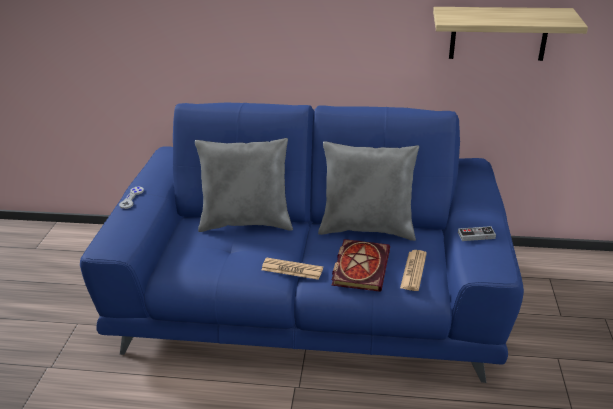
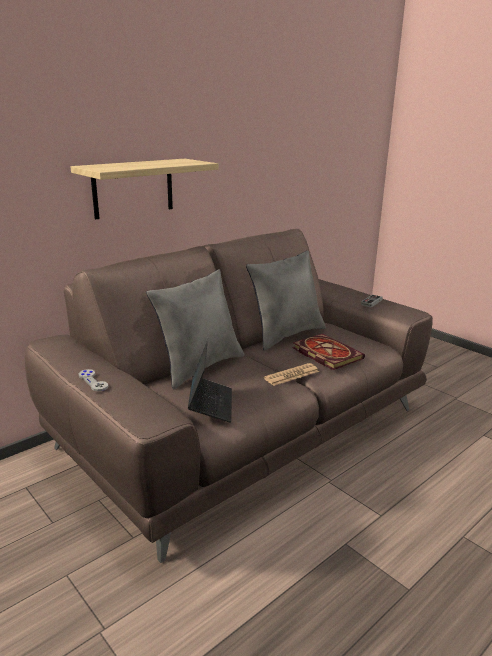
camera: 50 degrees left, 10 degrees down
(195, 258) = (210, 404): none -> laptop
(310, 299) = (245, 428): blue sofa -> brown sofa
(413, 271) = (355, 342): newspaper -> none
(498, 33) = (291, 169): shelf -> shelf (133, 188)

